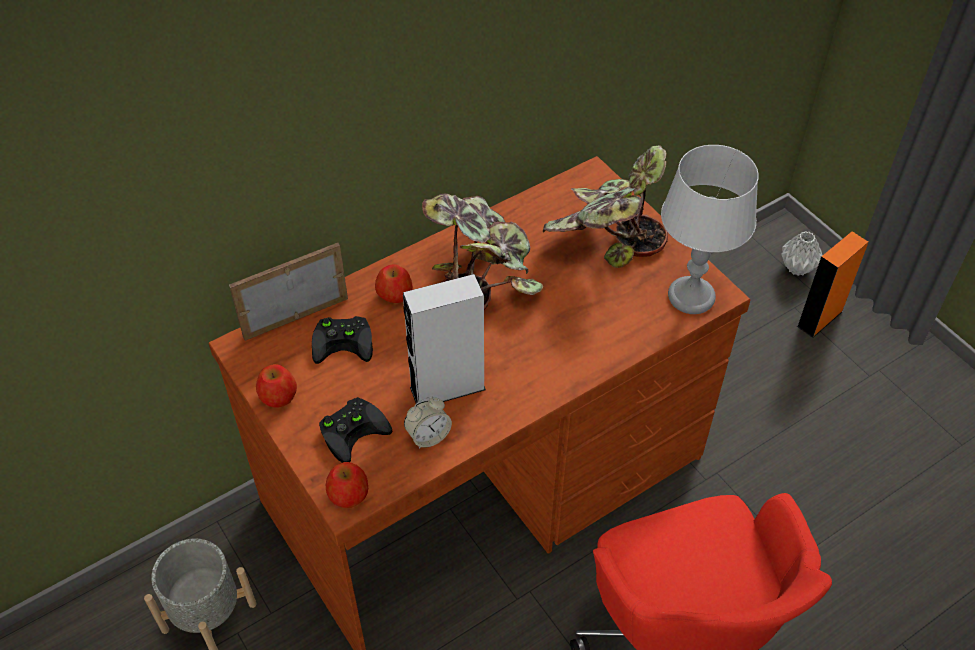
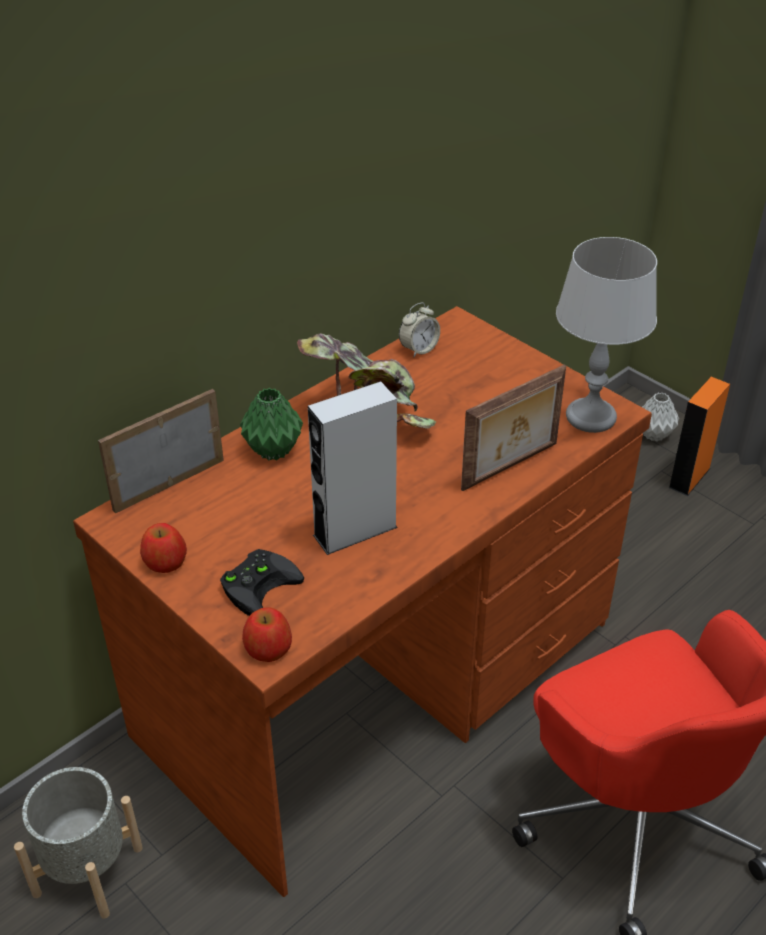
camera: 10 degrees left, 10 degrees down
(345, 341) = (229, 500): black game controller -> none
(394, 294) = (274, 450): apple -> green vase
(428, 436) = (345, 579): alarm clock -> alarm clock (419, 349)
(603, 341) = (511, 467): none -> picture frame
(605, 238) = (486, 375): potted plant -> none

